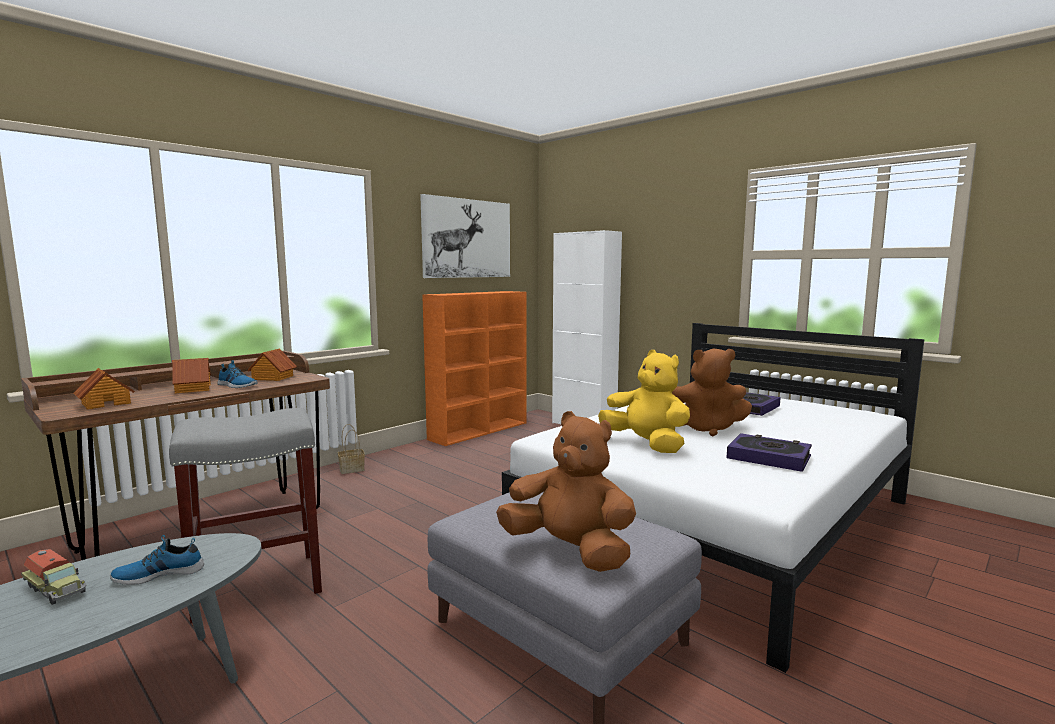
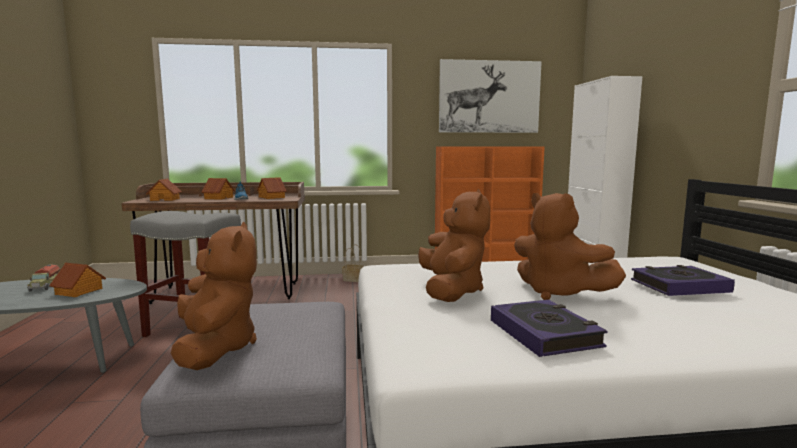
camera: 40 degrees right, 0 degrees up
(159, 574) = (79, 291): shoe -> toy house
(646, 445) = (451, 291): yellow plush toy -> brown plush toy

